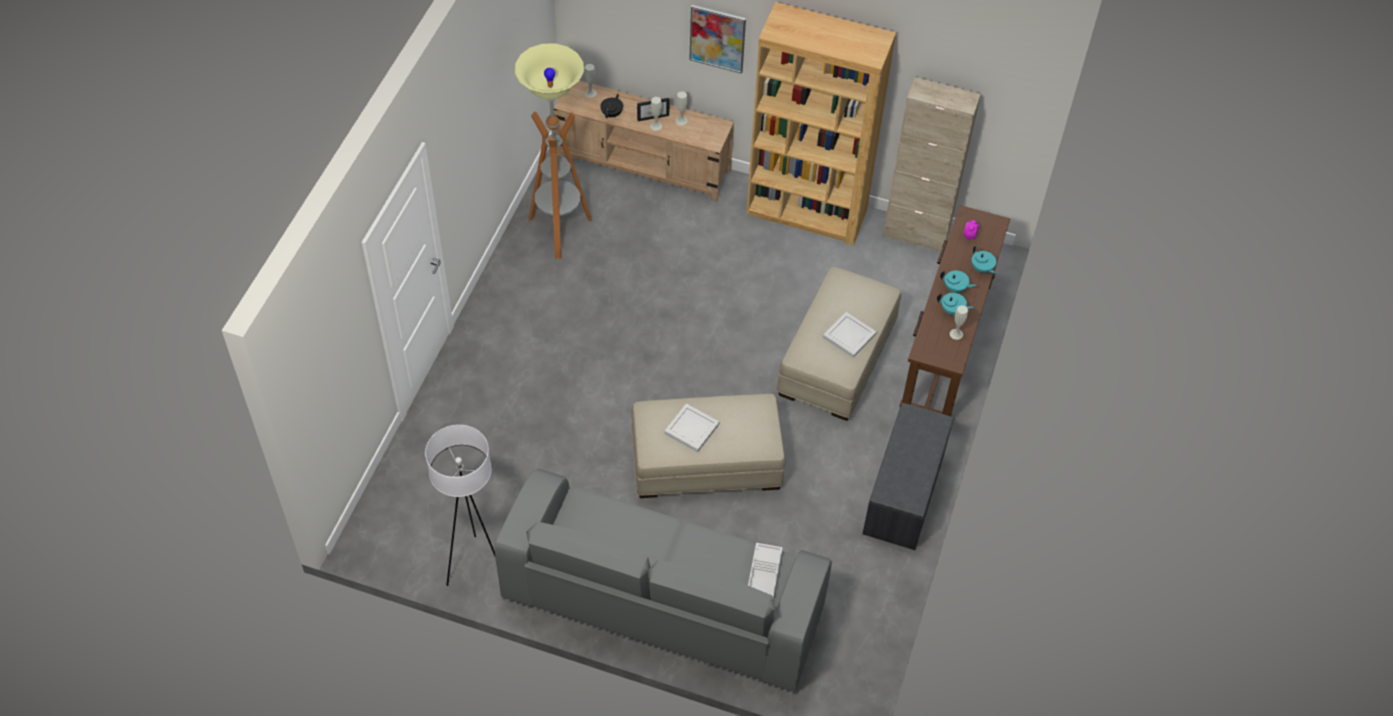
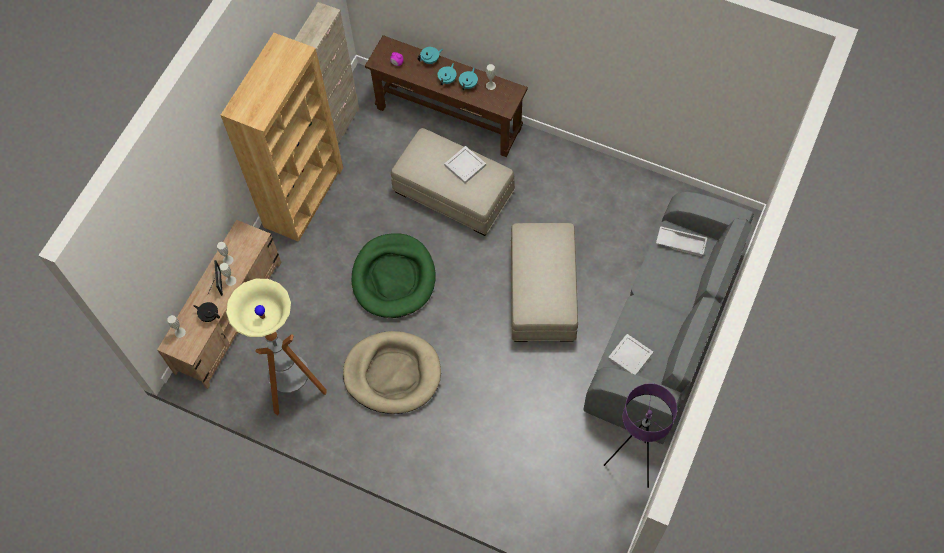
camera: 80 degrees left, 10 degrees up
(476, 566) = (631, 464): white floor lamp -> purple floor lamp
(583, 317) = (392, 374): none -> beige dog bed
(692, 429) = (545, 281): white tray -> white tray (630, 355)
(708, 307) = (393, 278): none -> green dog bed
(717, 38) = (204, 188): picture -> none
(904, 494) = (579, 163): grey bench -> none

